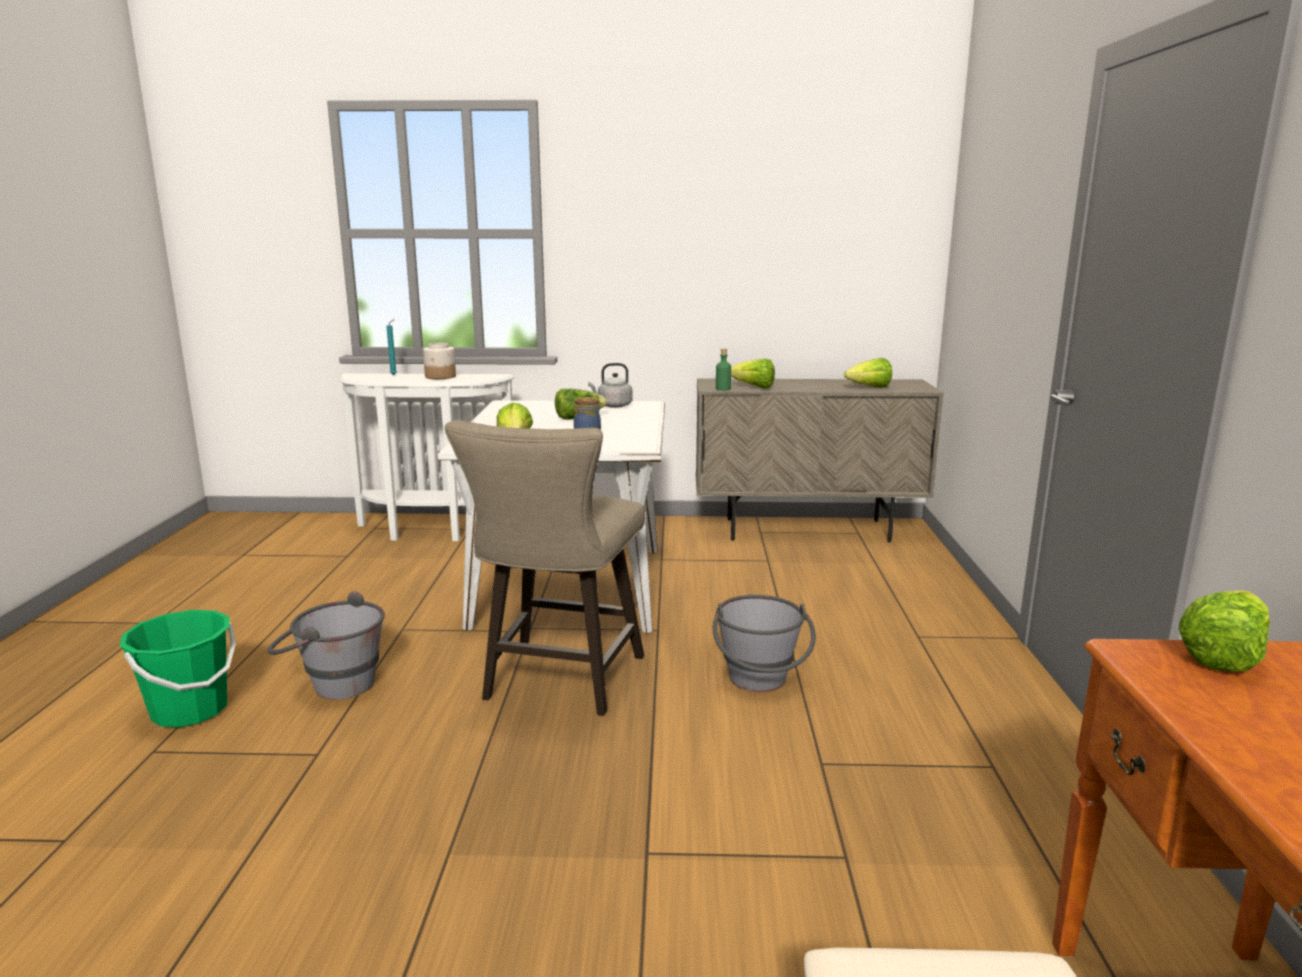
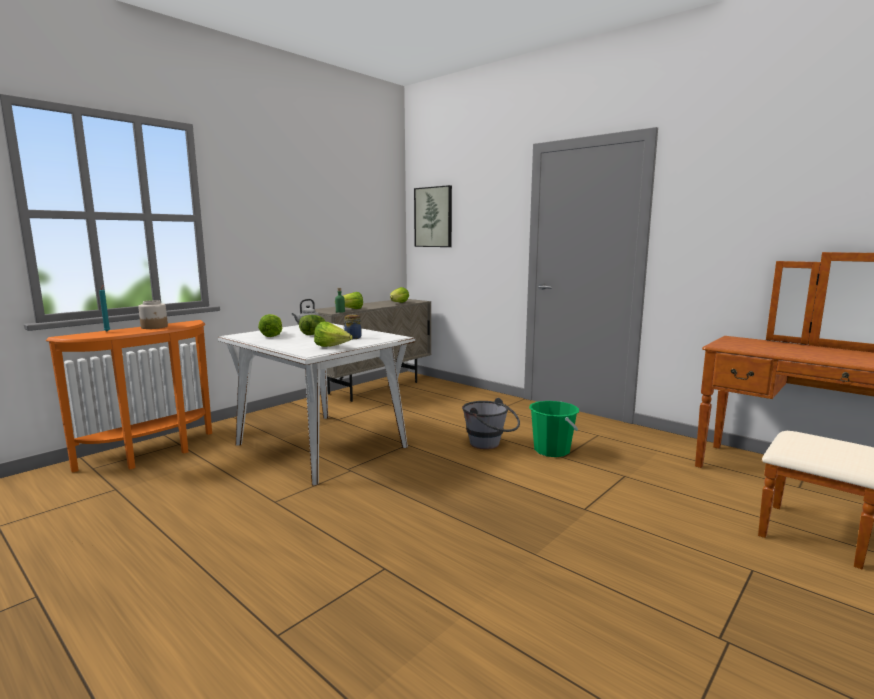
camera: 50 degrees left, 5 degrees down
(190, 710) = (241, 606): green bucket -> green bucket (552, 450)
(332, 684) = (304, 542): grey bucket -> none
(432, 532) = (153, 454): white console table -> orange console table
(559, 683) = (419, 481): beige stool -> none
(974, 221) = (433, 217): none -> picture
(1222, 657) = (728, 342): lettuce -> lettuce (272, 335)

